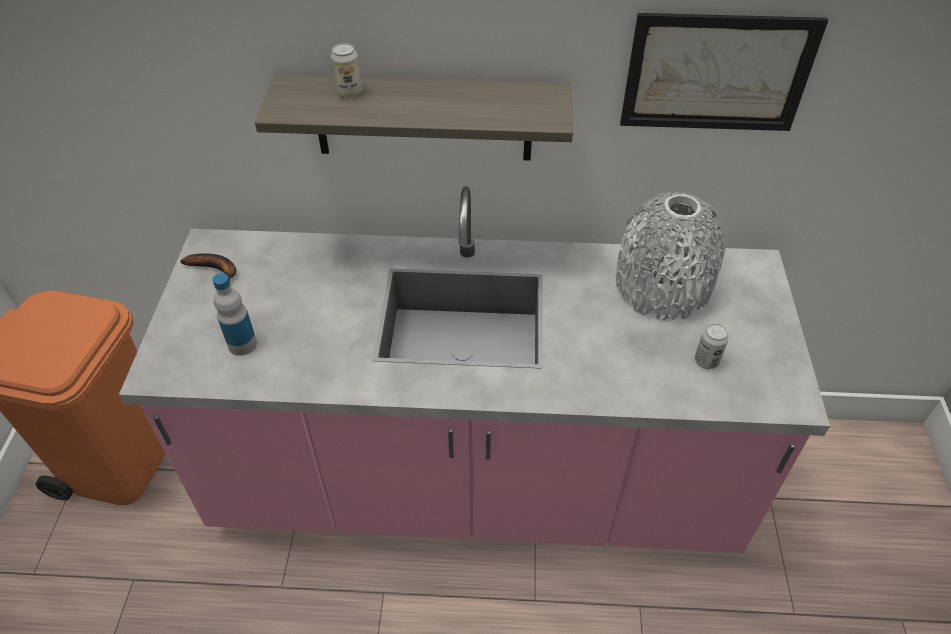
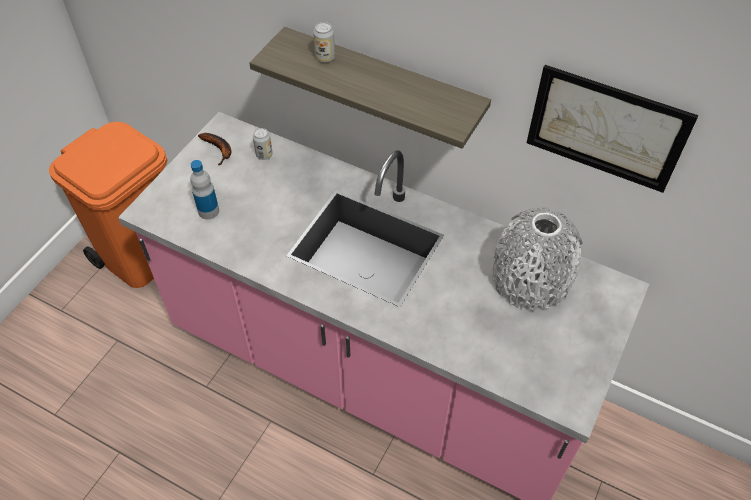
camera: 25 degrees right, 5 degrees up
(706, 361) = (525, 350): can -> can (264, 155)

